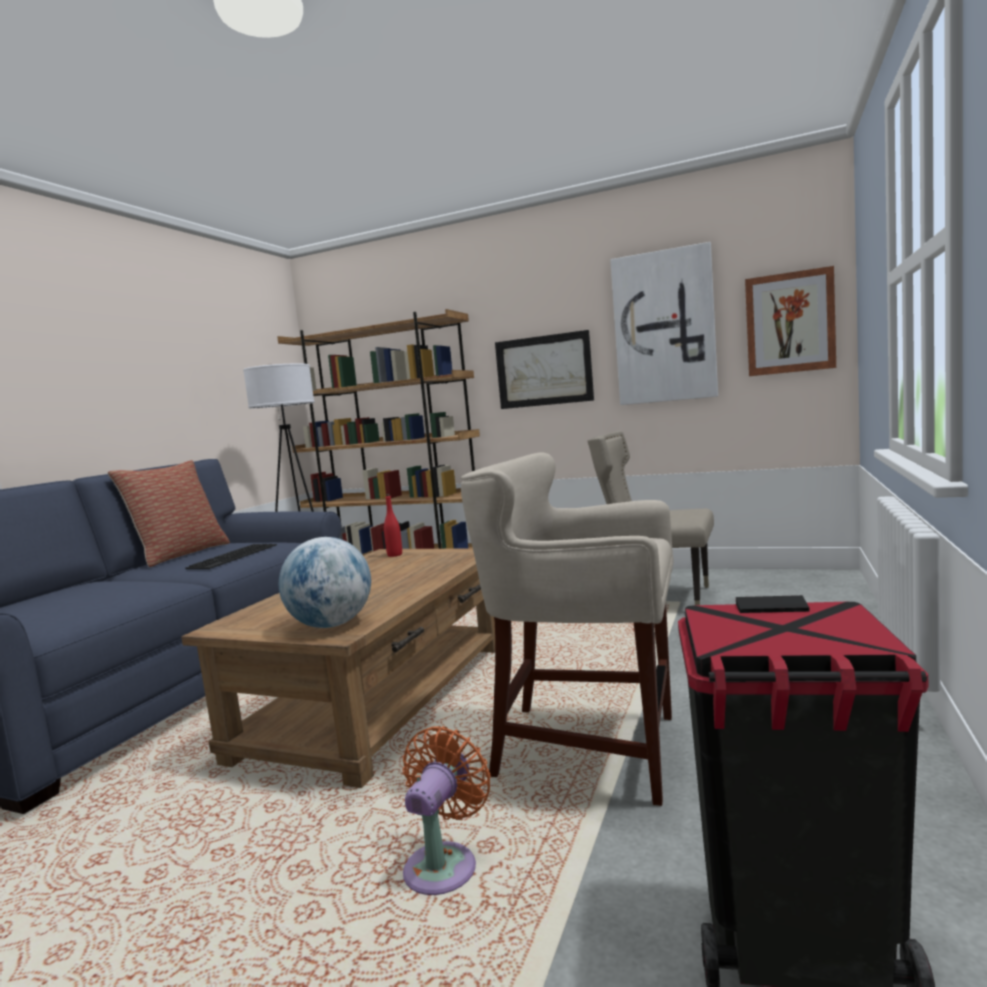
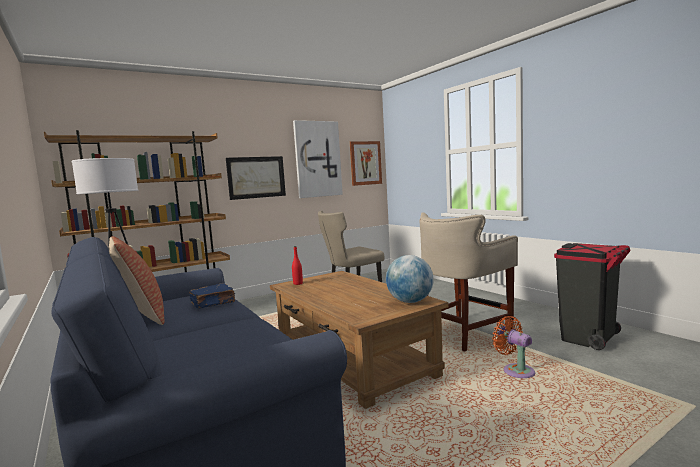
camera: 55 degrees left, 0 degrees up
(234, 556) = (213, 303): keyboard -> blue book

